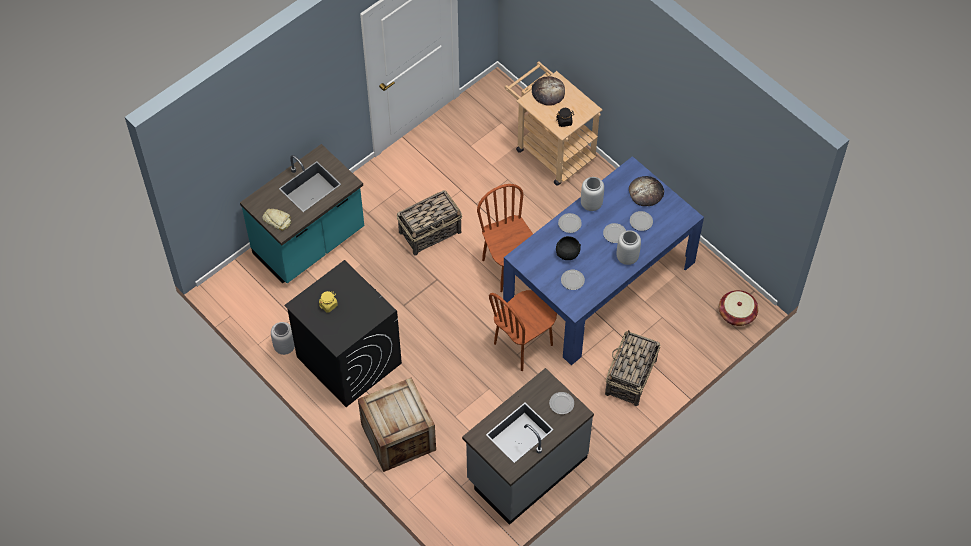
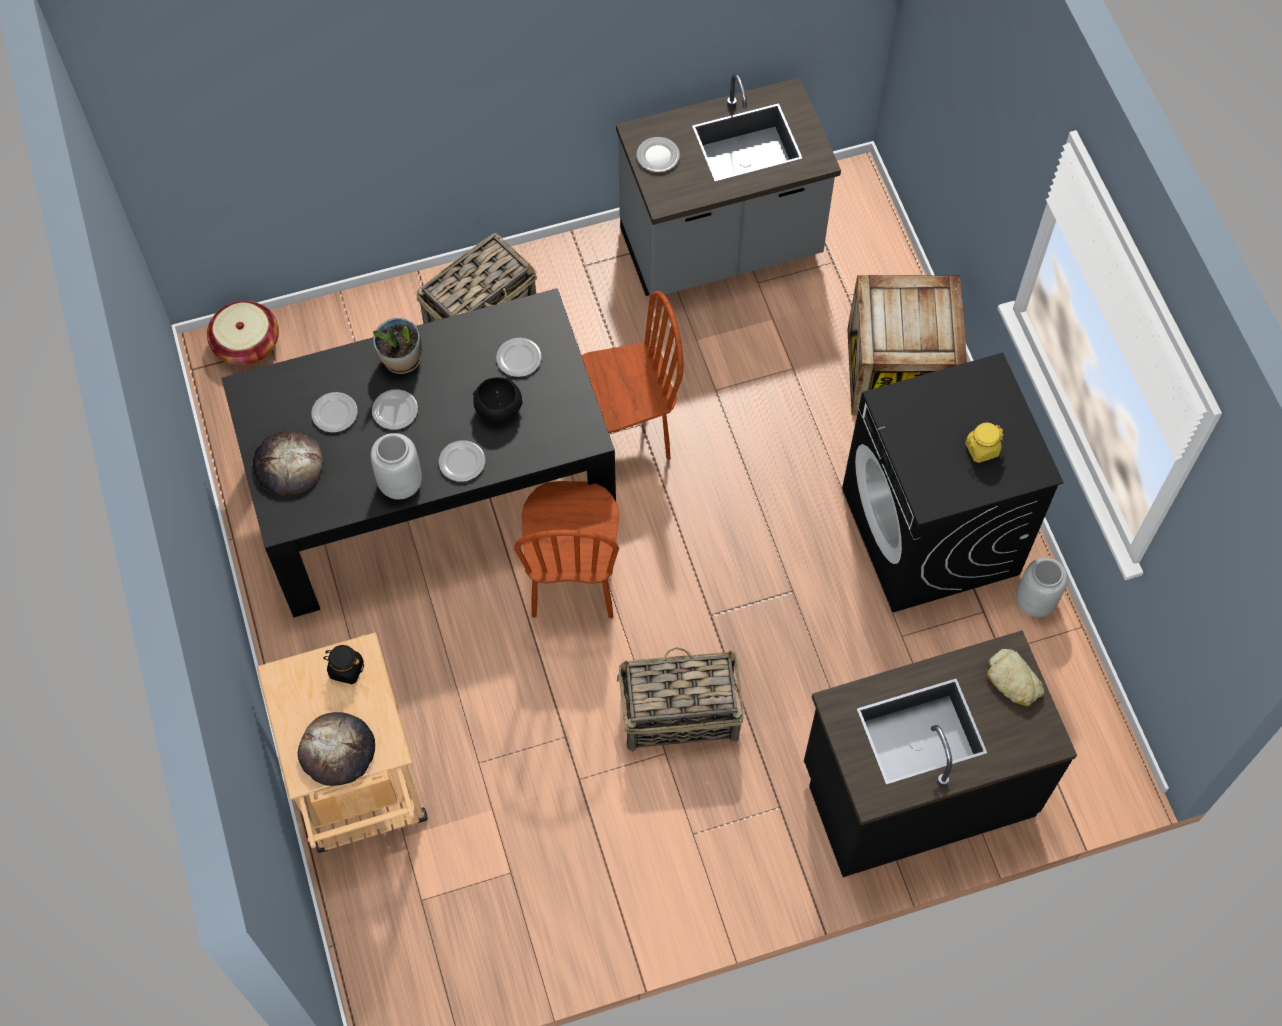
camera: 155 degrees left, 5 degrees up
(310, 243) = (917, 789): turquoise counter -> black counter
(599, 282) = (433, 490): blue dining table -> black dining table
(627, 258) = (402, 360): grey vase -> potted plant

